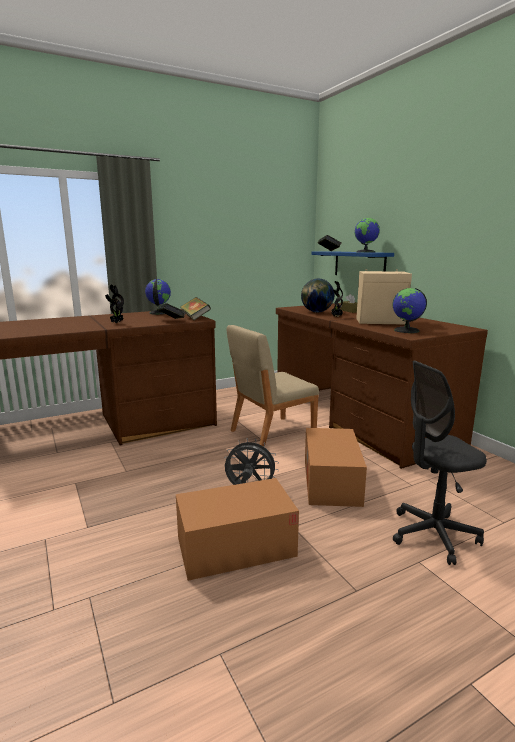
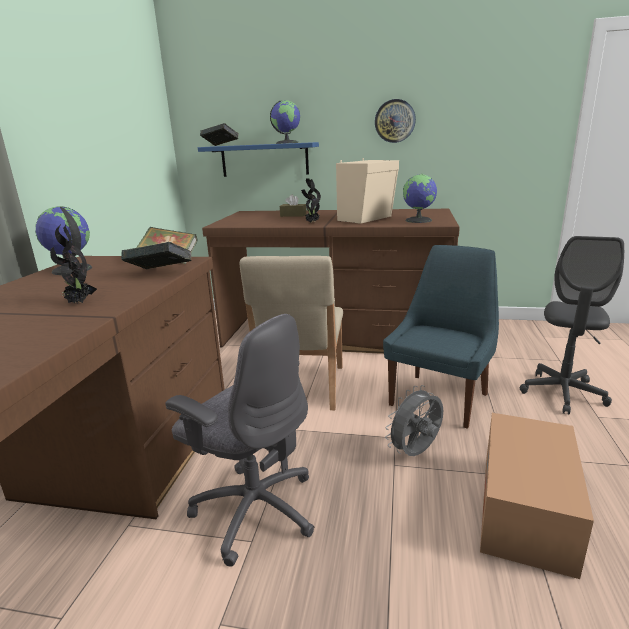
camera: 50 degrees left, 5 degrees up
(148, 463) = (254, 508): none -> grey office chair
(316, 312) = (270, 222): globe -> none
(331, 482) = (440, 398): cardboard box -> blue chair
(452, 237) = (395, 121): none -> wall clock

